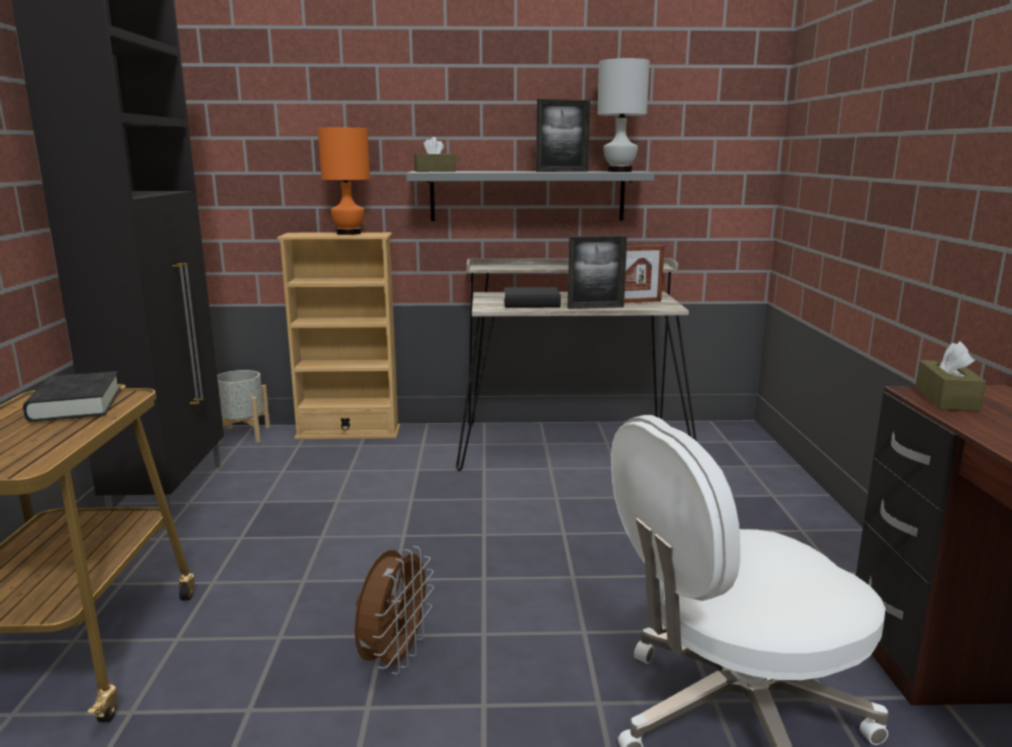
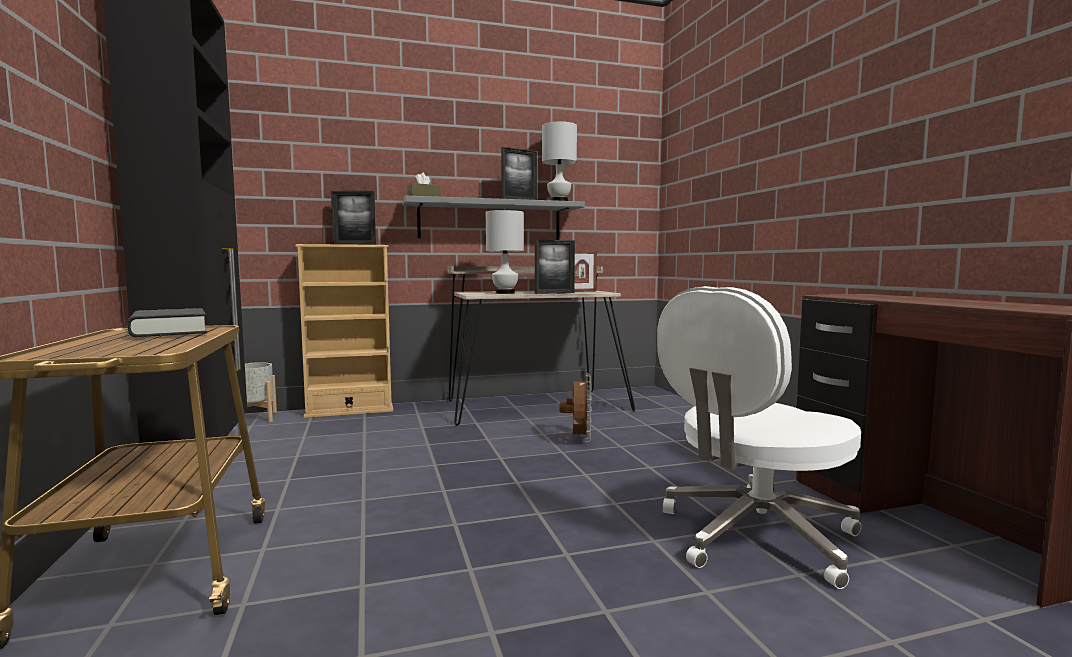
camera: 15 degrees left, 10 degrees down
(349, 233) = (354, 244): orange table lamp -> picture frame
(394, 658) = (474, 536): brown fan -> brown fan (578, 440)
(531, 304) = (505, 293): black book -> white table lamp
(946, 399) = (847, 295): brown tissue box -> none

